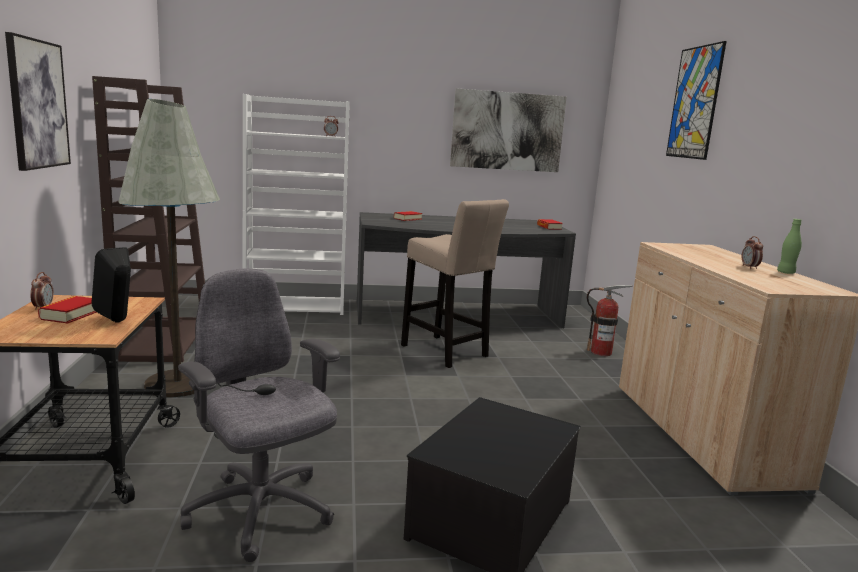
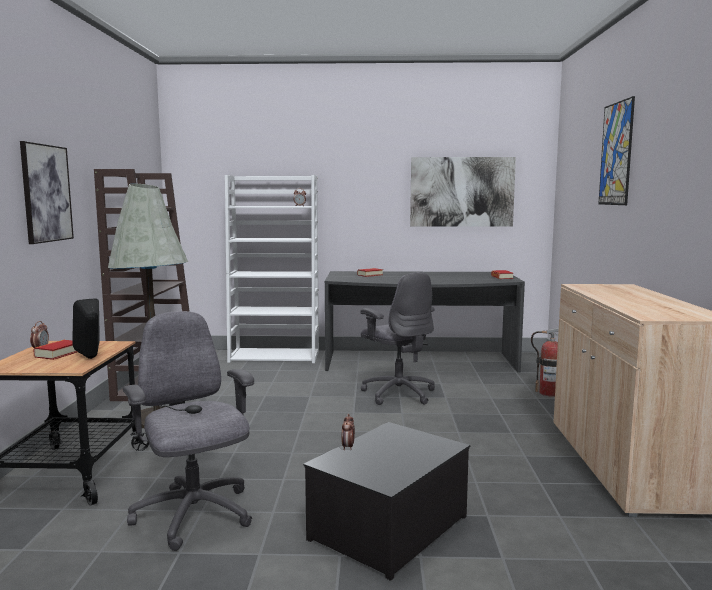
camera: 10 degrees right, 5 degrees down
(446, 352) = (398, 393): beige stool -> grey office chair
(749, 267) = (648, 301): alarm clock -> alarm clock (348, 447)
(786, 272) = (682, 304): green bottle -> none

